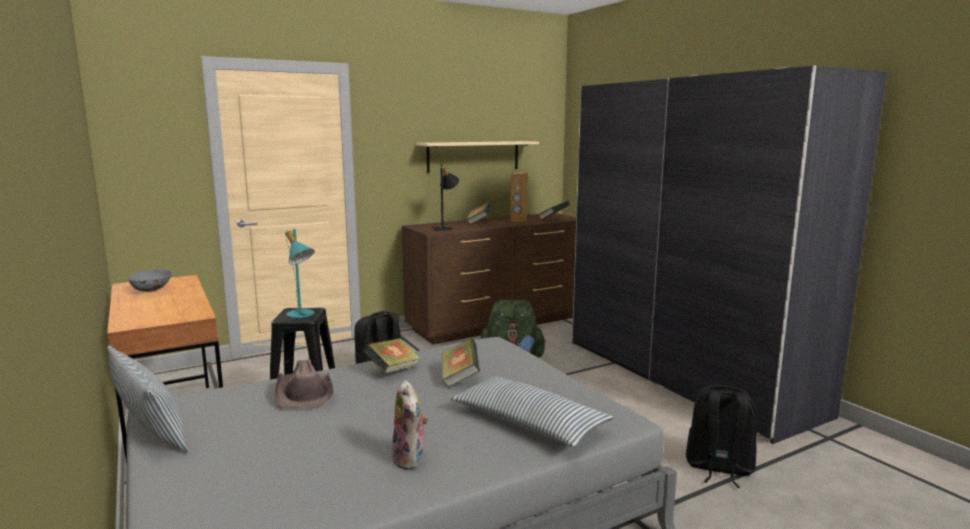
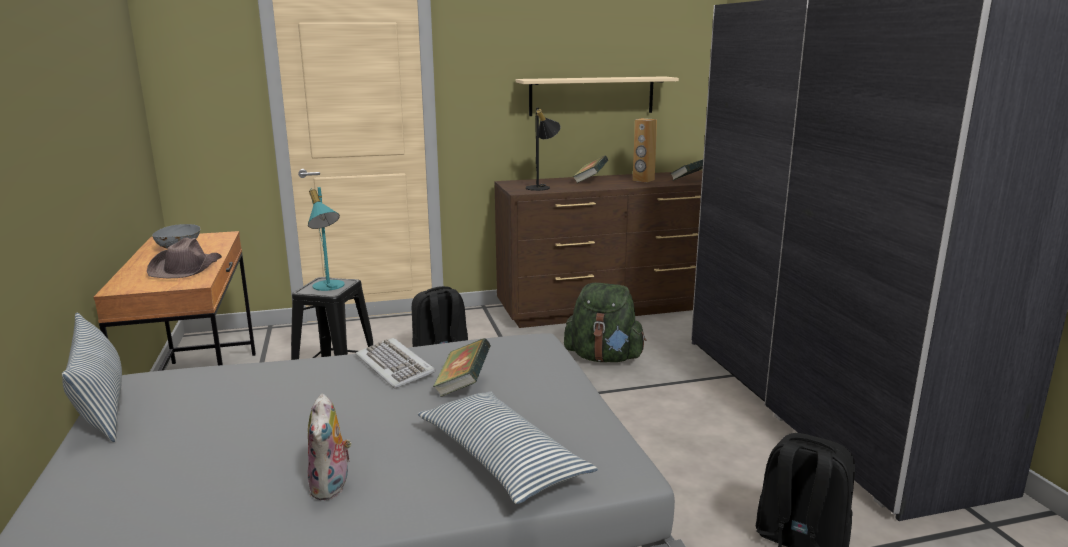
camera: 15 degrees right, 5 degrees up
(304, 392) = (279, 384): brown hat -> brown hat (186, 268)
(393, 370) = (395, 366): book -> keyboard

